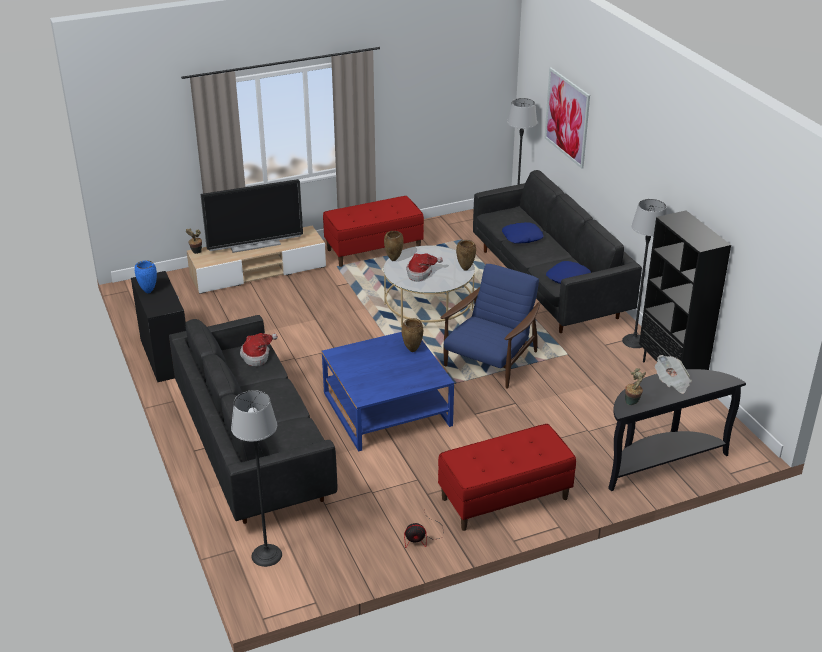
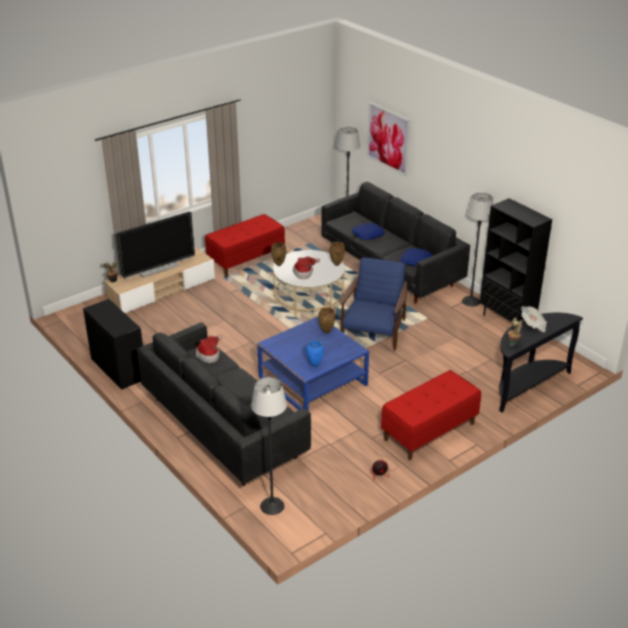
camera: 15 degrees left, 0 degrees up
(149, 291) = (104, 317): blue vase -> blue vase (314, 365)

